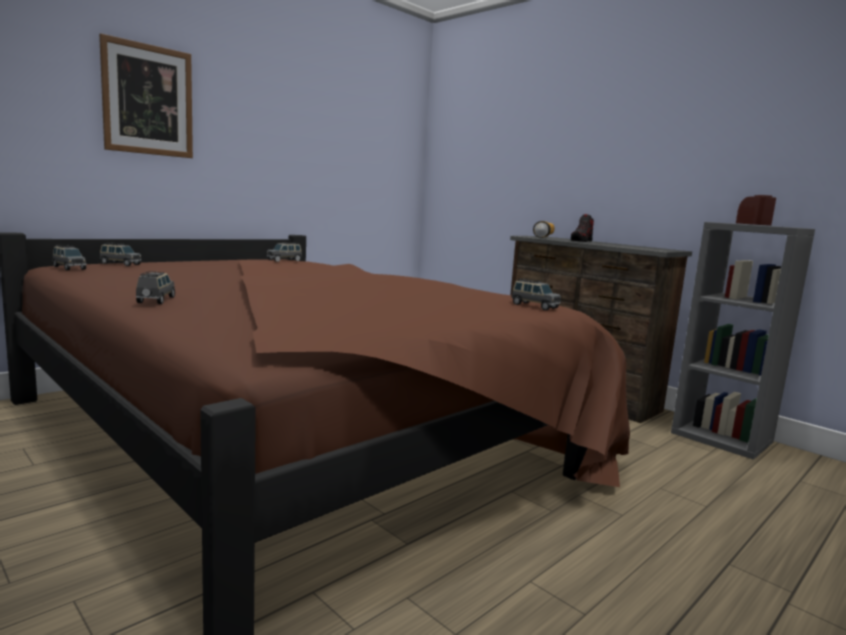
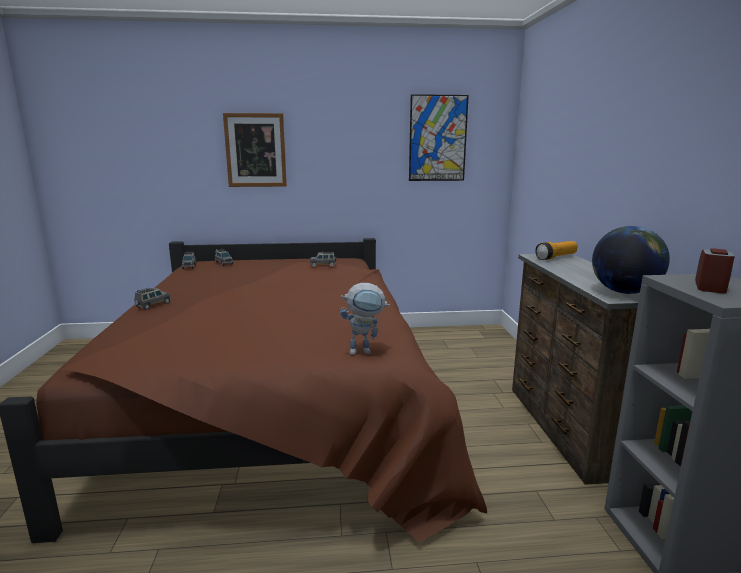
camera: 40 degrees right, 5 degrees up
(362, 121) = (437, 138): none -> picture
(534, 306) = (365, 351): grey toy car -> toy robot
(581, 241) = (577, 268): shoe -> none
(652, 248) = (624, 292): none -> globe

